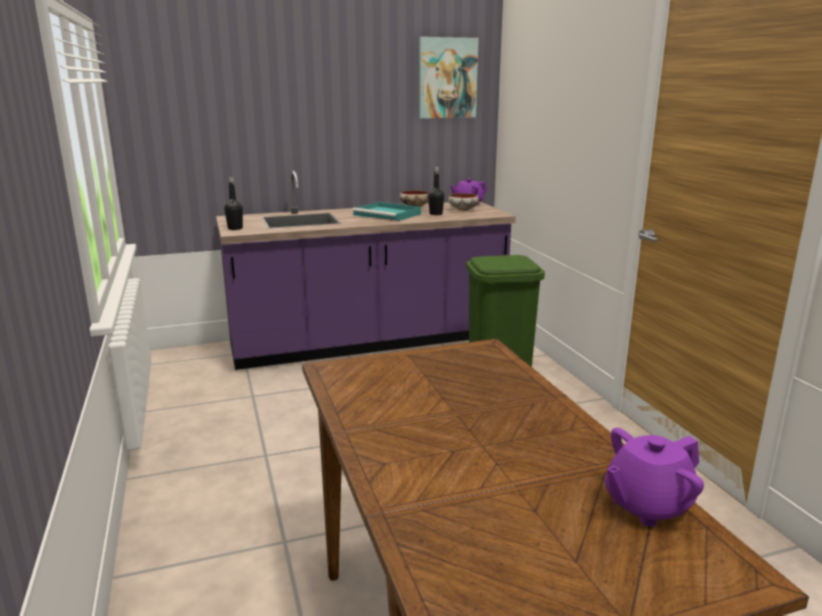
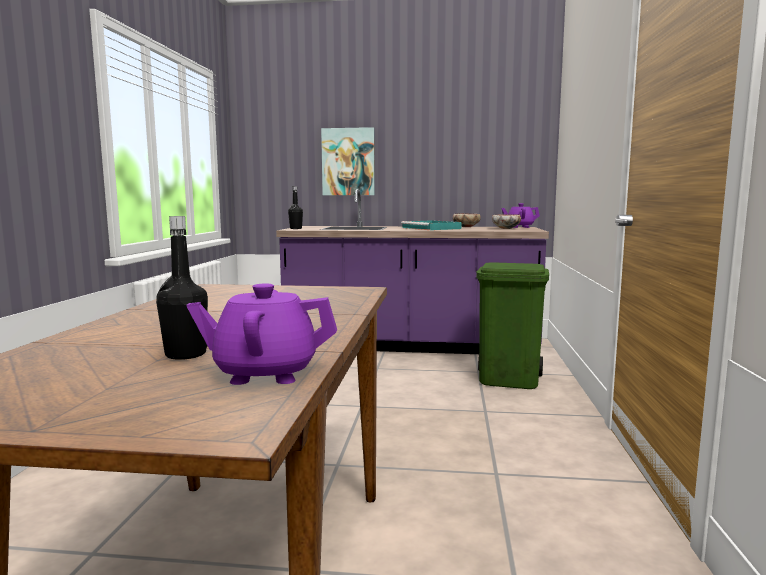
camera: 25 degrees right, 10 degrees down
(436, 214) = (474, 229): black bottle -> black bottle (185, 354)
(447, 78) = (505, 113): picture -> picture (348, 162)

